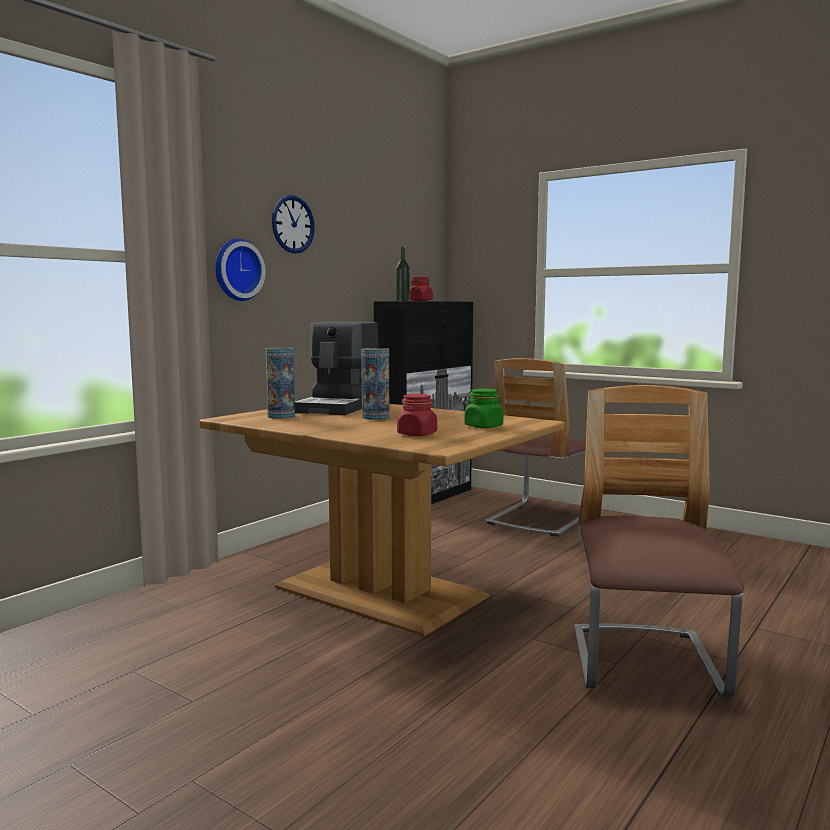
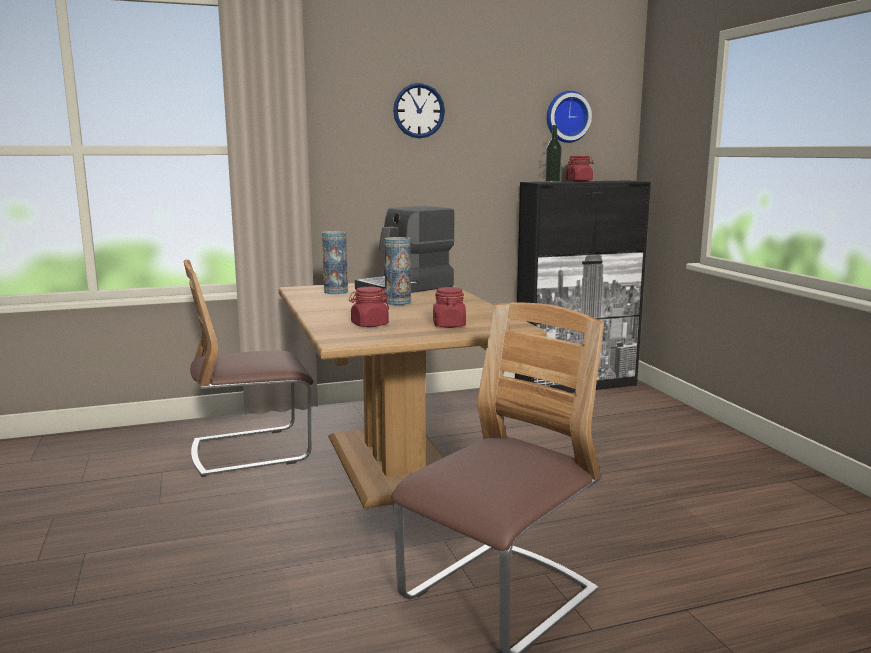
camera: 35 degrees right, 5 degrees up
(236, 270) = (352, 156): wall clock -> wall clock (567, 117)
(484, 426) = (449, 325): green jar -> red jar
(540, 519) = (655, 431): chair -> chair (251, 451)

